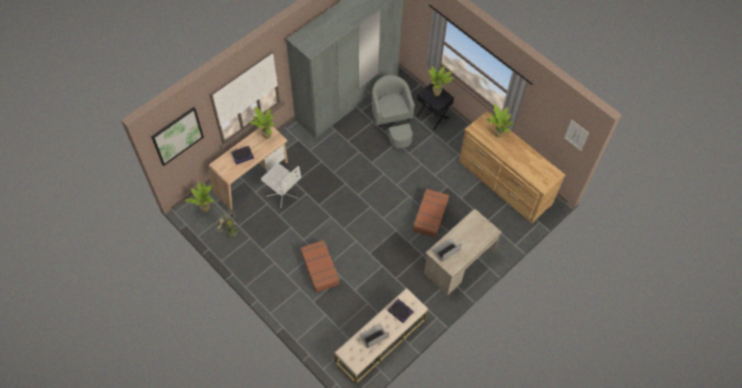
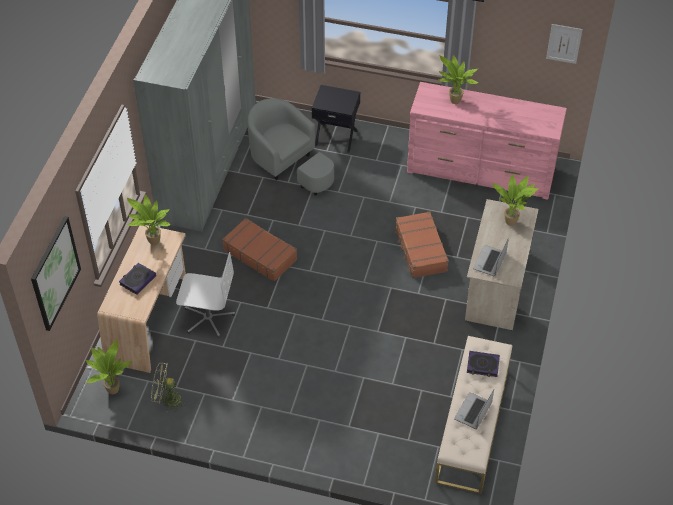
camera: 30 degrees left, 10 degrees down
(320, 268) = (328, 381): brown suitcase -> brown suitcase (260, 254)
(437, 93) = (336, 96): potted plant -> potted plant (511, 221)
(504, 183) = (481, 171): brown dresser -> pink dresser

